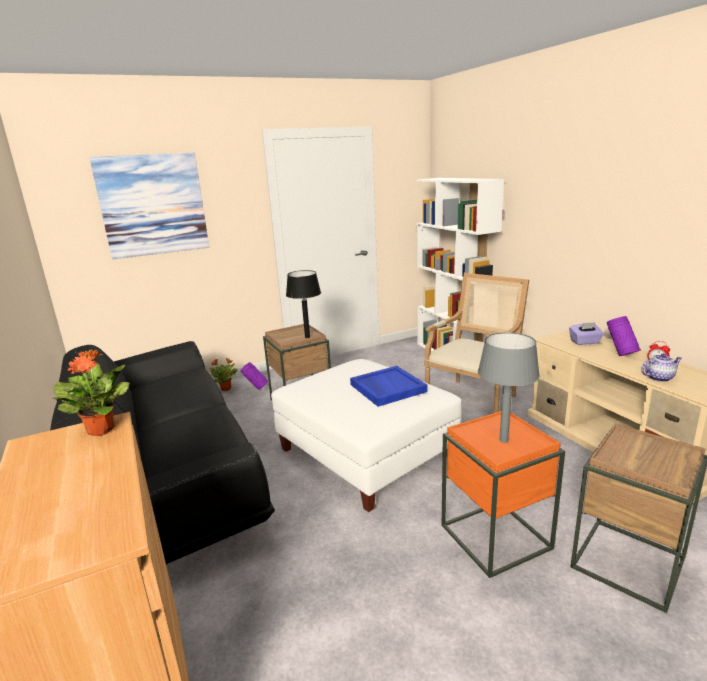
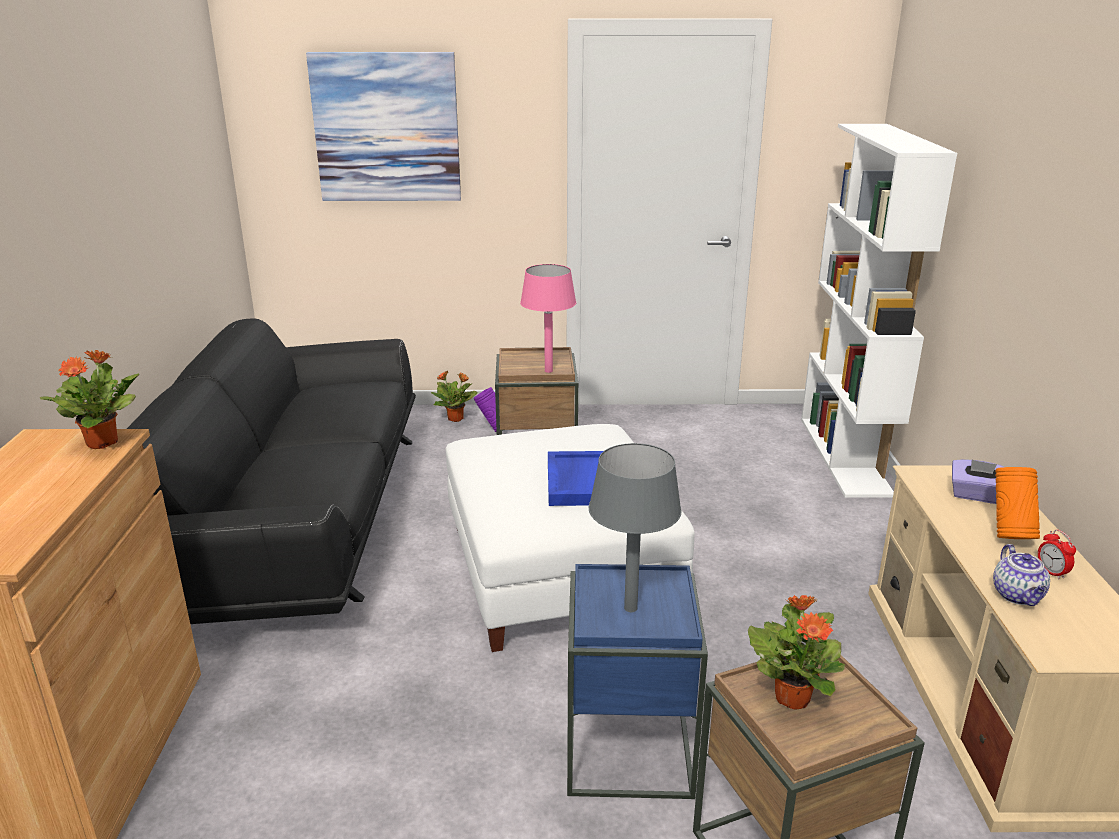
camera: 25 degrees right, 5 degrees up
(307, 337) = (548, 371): black table lamp -> pink table lamp
(474, 398) = (807, 539): armchair -> none
(496, 536) = (629, 750): orange side table -> blue side table
(620, 354) = (1009, 535): purple vase -> orange vase
(635, 455) = (792, 697): none -> potted plant
(659, 377) = (1018, 596): teapot -> teapot turned 75 degrees clockwise

